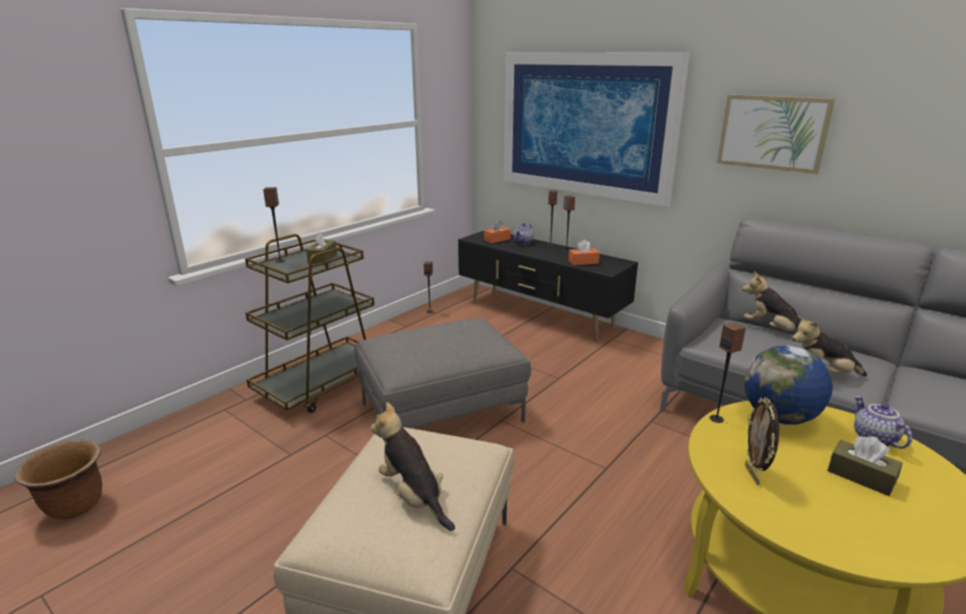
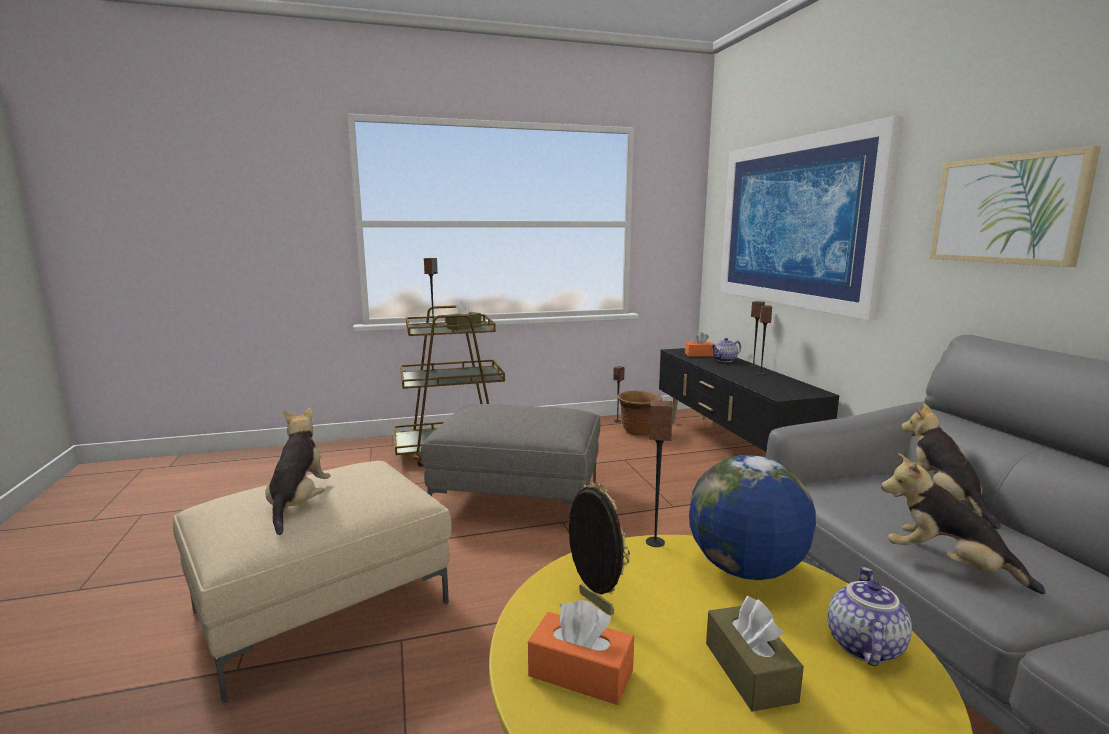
camera: 35 degrees right, 10 degrees down
(75, 506) = (221, 474): brown planter -> brown planter (638, 431)
(583, 262) = (764, 384): orange tissue box -> orange tissue box (580, 673)
(753, 475) = (594, 604): picture frame -> picture frame turned 105 degrees clockwise

